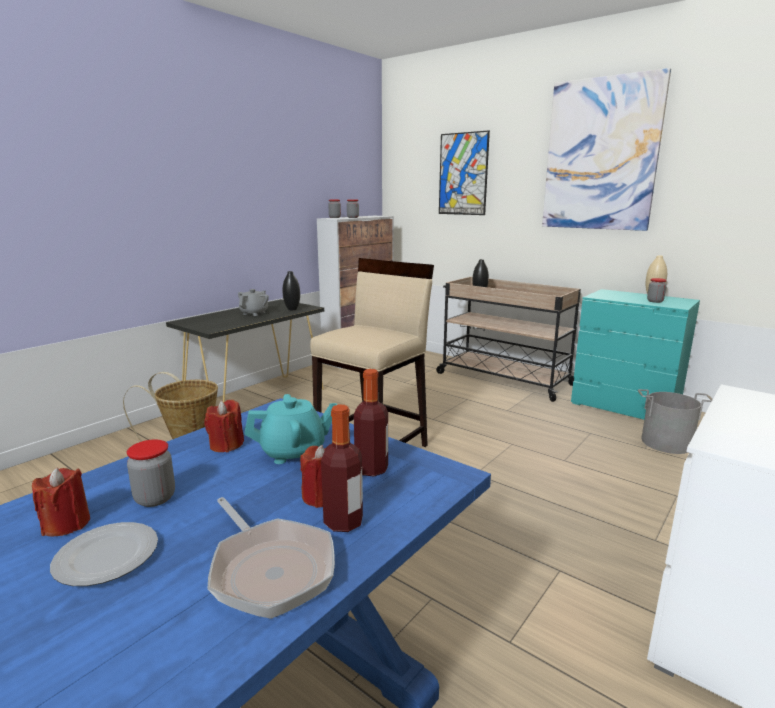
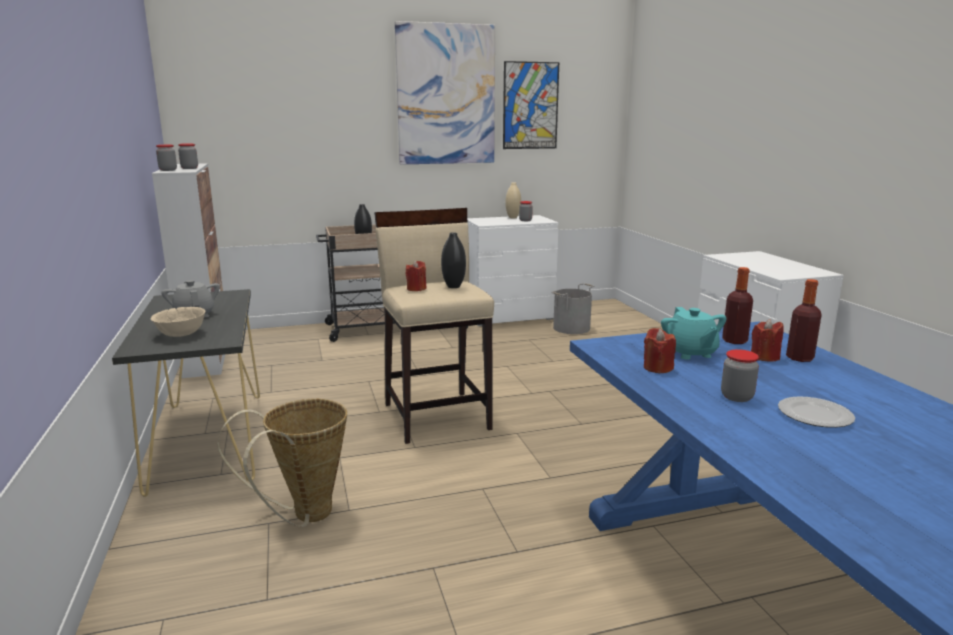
camera: 55 degrees left, 0 degrees up
(66, 524) = (761, 425): red candle -> red candle (416, 289)
(215, 320) = (181, 334): none -> beige bowl
(269, 568) = (843, 380): frying pan -> none
(292, 309) = (223, 299): black vase -> black vase (453, 286)
(293, 452) = (690, 353): turquoise teapot -> turquoise teapot turned 150 degrees clockwise
(463, 174) = (294, 109): picture -> picture (530, 106)
(625, 407) = (509, 316): turquoise dresser -> white dresser

